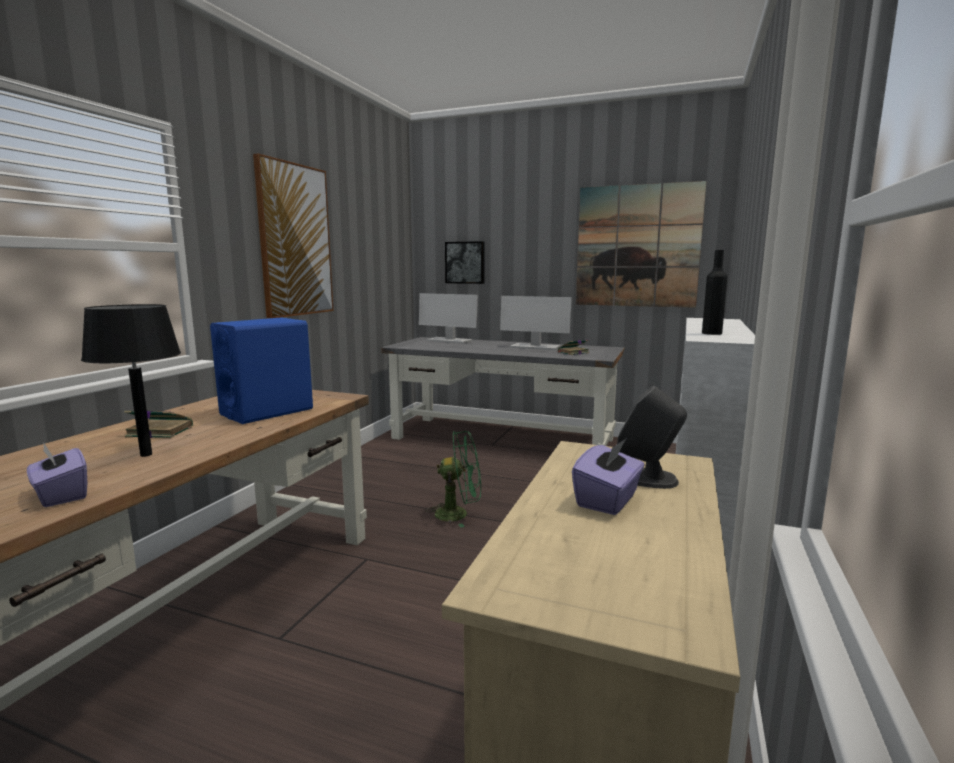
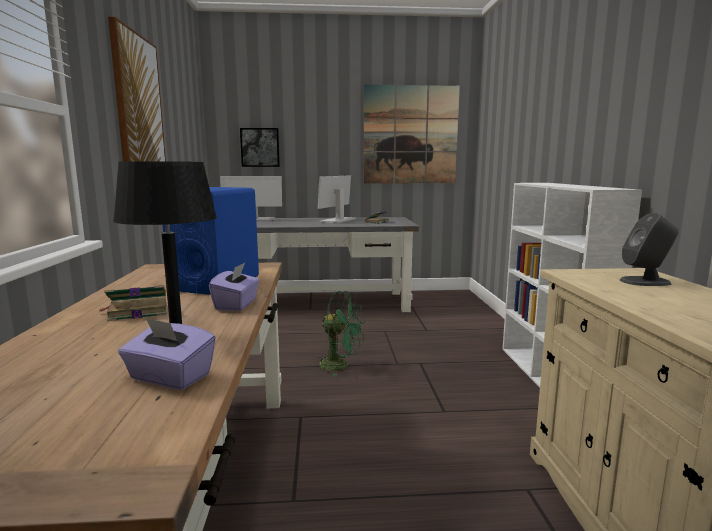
camera: 25 degrees left, 0 degrees up
(458, 514) = (341, 365): green fan -> green fan turned 45 degrees clockwise
(534, 347) = (338, 220): monitor -> monitor turned 120 degrees clockwise
(608, 500) = (659, 295): purple tissue box -> purple tissue box (237, 305)
(711, 333) = (583, 187): black bottle -> none

